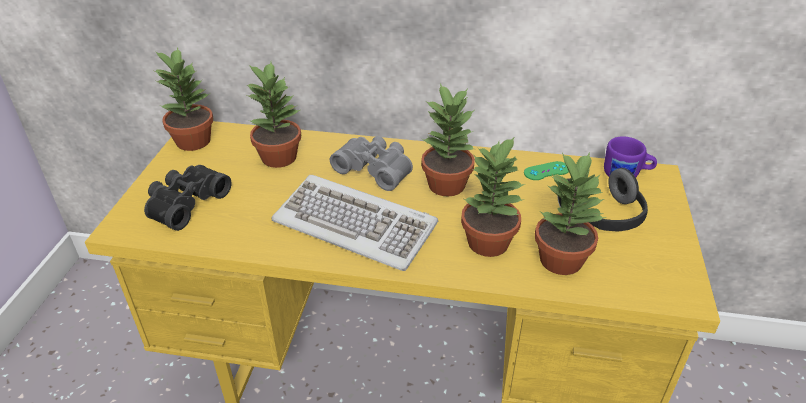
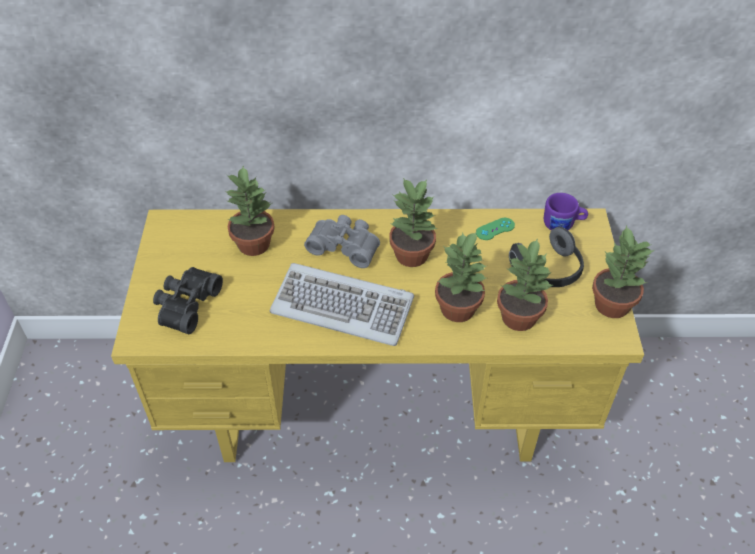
camera: 10 degrees left, 10 degrees up
(193, 140) = (166, 235): potted plant -> potted plant (611, 304)

